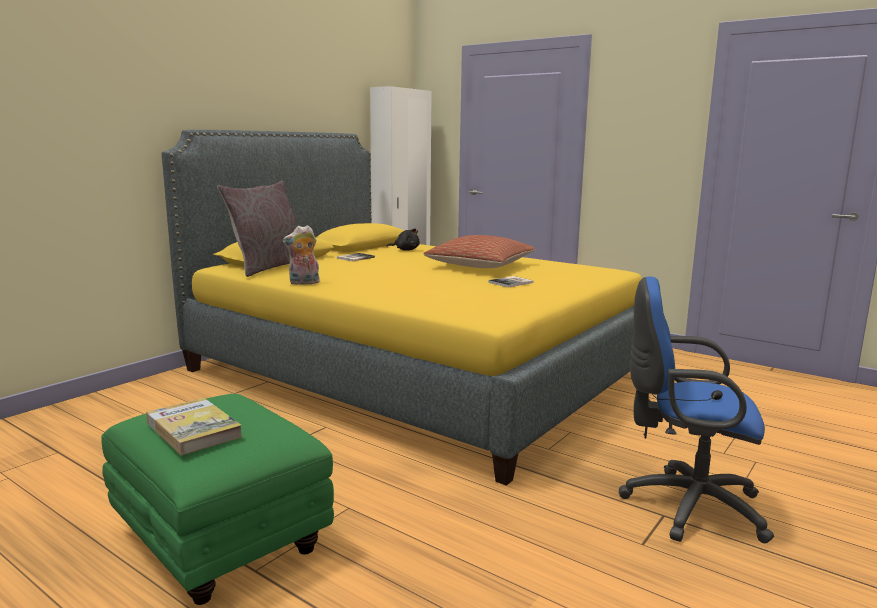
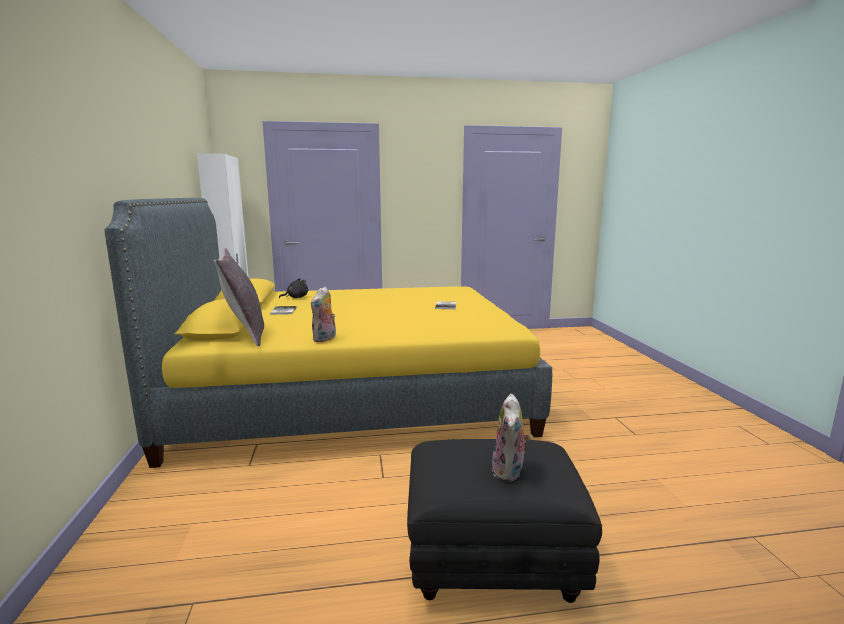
camera: 45 degrees left, 0 degrees up
(193, 430) = (510, 471): book -> plush toy
(219, 540) = (490, 561): green ottoman -> black ottoman
(479, 266) = (388, 299): pillow -> none
(685, 506) = (612, 409): blue office chair -> none

